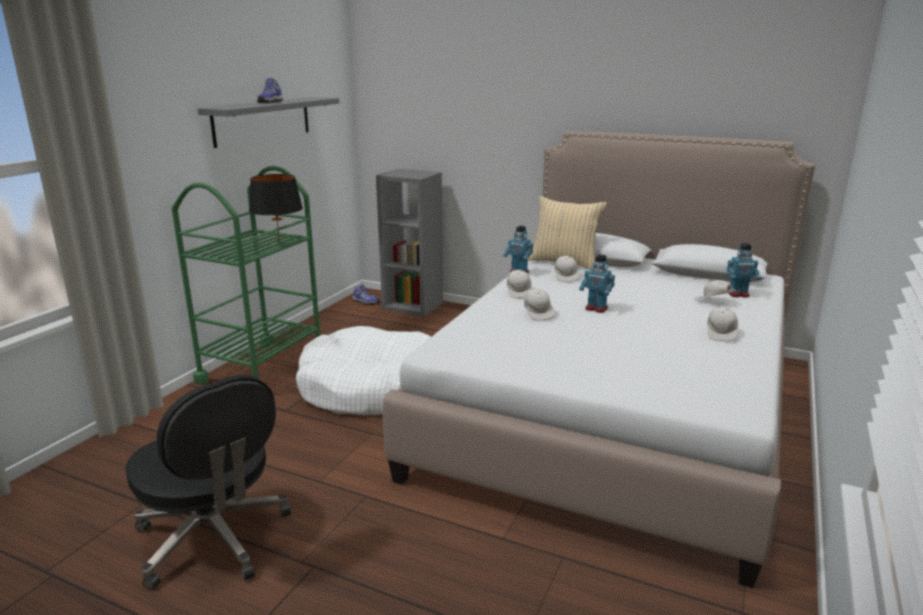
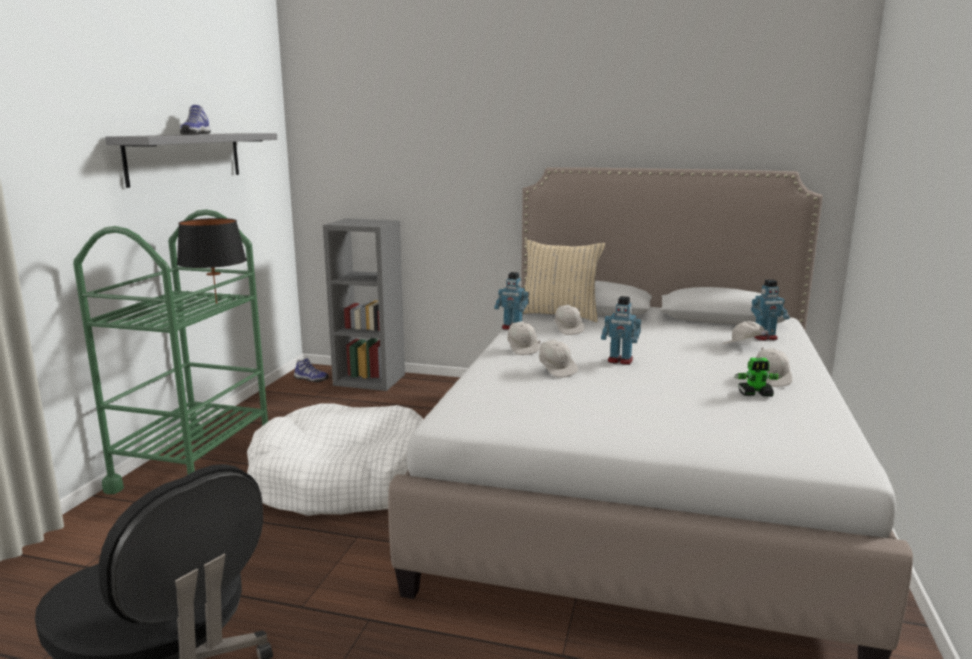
camera: 10 degrees left, 5 degrees down
(699, 346) = (755, 394): none -> toy robot

